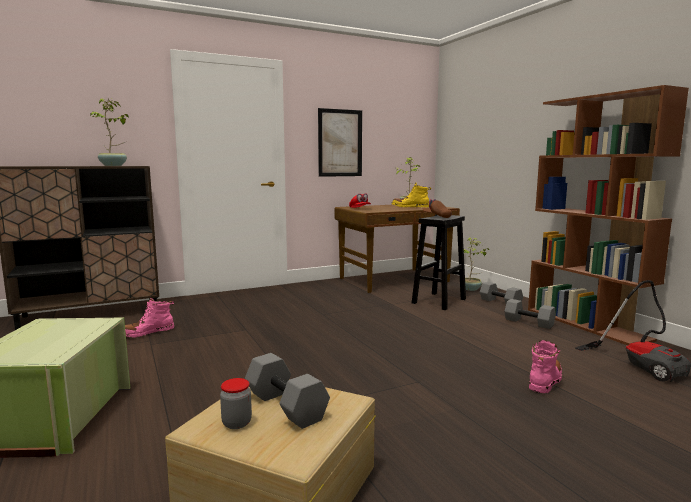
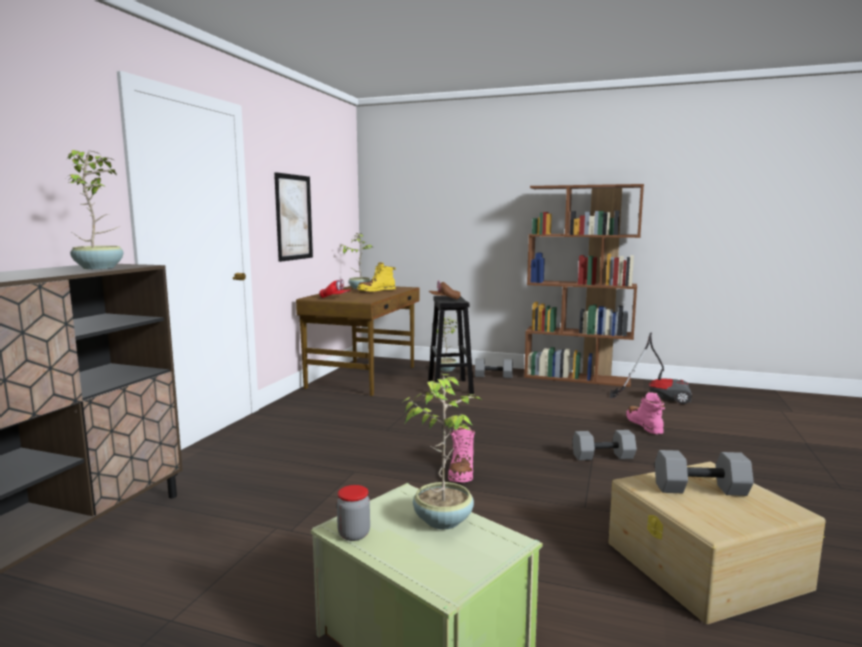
camera: 45 degrees left, 0 degrees up
(74, 336) = (443, 519): none -> potted plant
(147, 333) = (244, 522): pink boot -> pink boot (461, 472)
(236, 423) = (716, 513): jar -> jar (354, 534)
(529, 322) = (547, 387): grey dumbbell -> grey dumbbell (603, 456)

